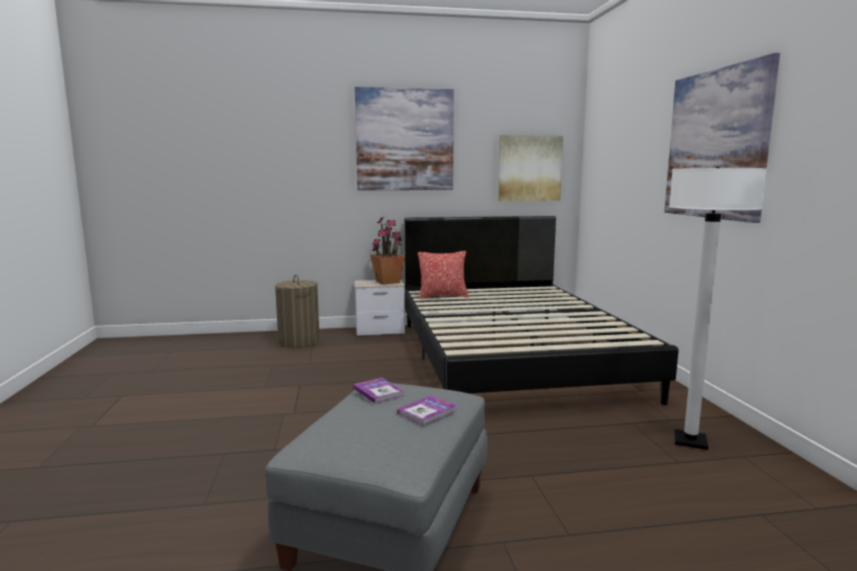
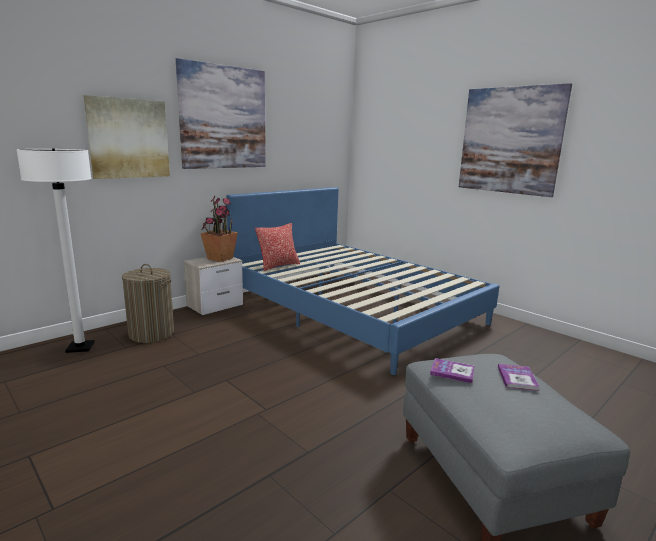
camera: 35 degrees left, 5 degrees up
(511, 357) = (354, 309): black bed -> blue bed
(529, 168) = (318, 147): picture -> picture (128, 138)
(690, 441) = (535, 347): white floor lamp -> white floor lamp (80, 347)

